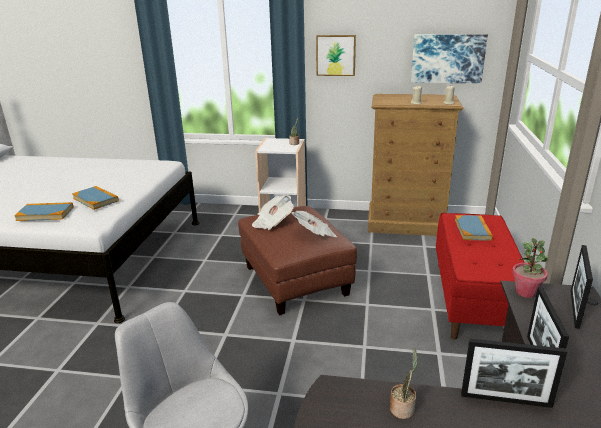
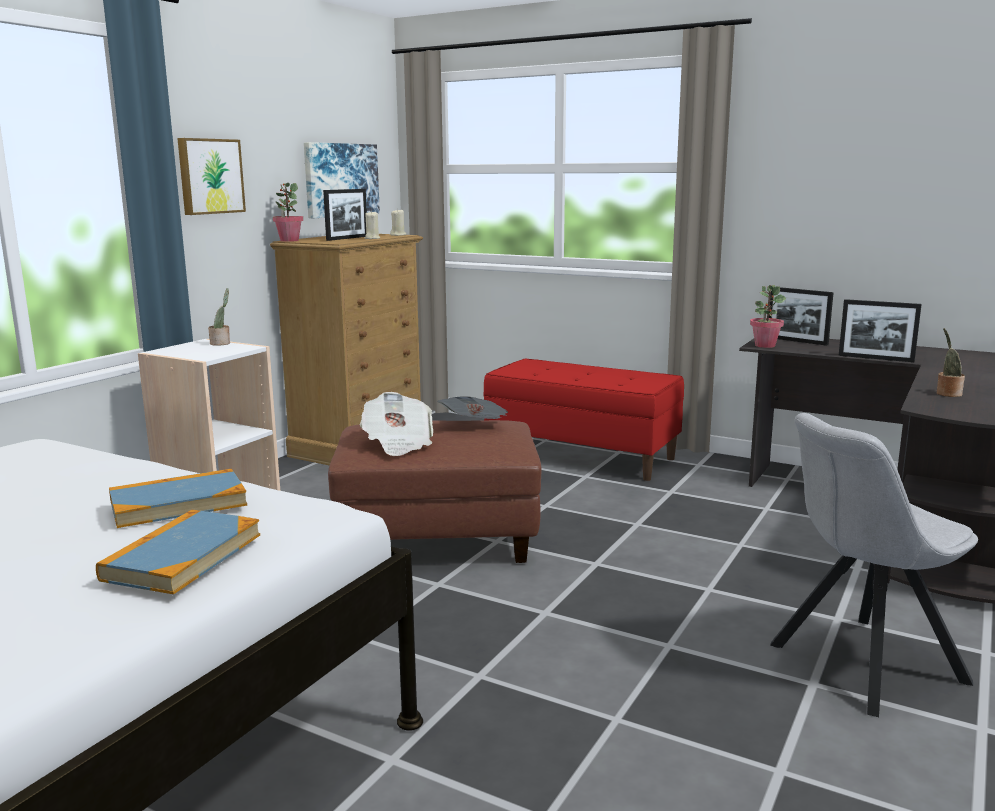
camera: 70 degrees left, 10 degrees down
(380, 95) = (289, 240): none -> potted plant
(472, 230) = (547, 371): book -> none
(505, 400) = (928, 371): picture frame -> picture frame (347, 238)

